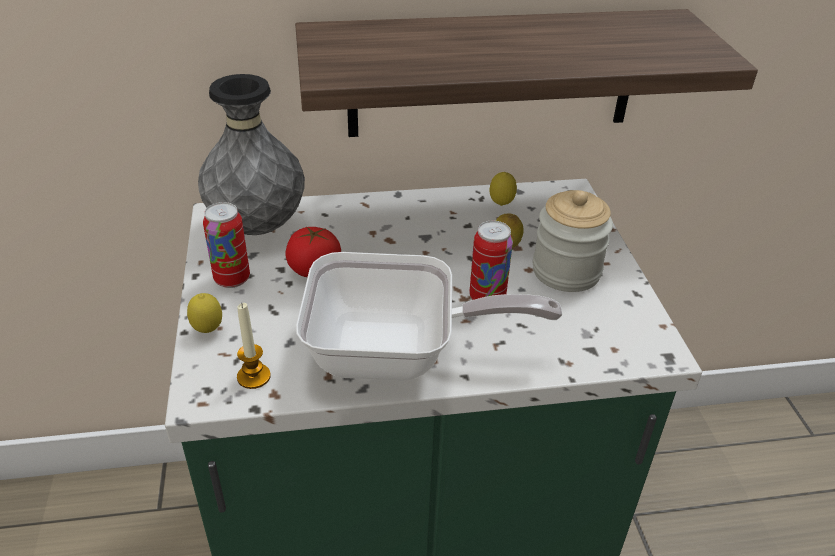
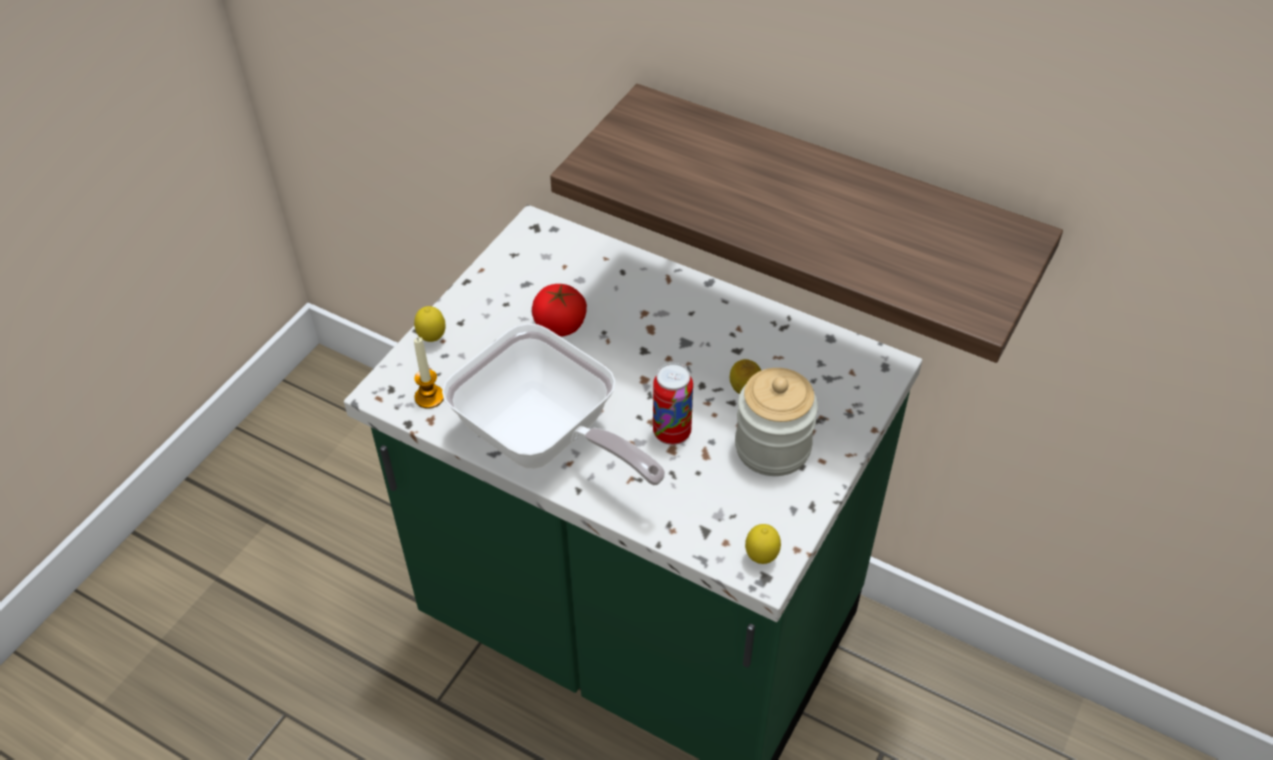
camera: 40 degrees right, 10 degrees up
(232, 279) = (489, 300): can -> none
(257, 227) = (554, 257): grey vase -> none
(501, 205) = (794, 344): lemon -> lemon (761, 558)

